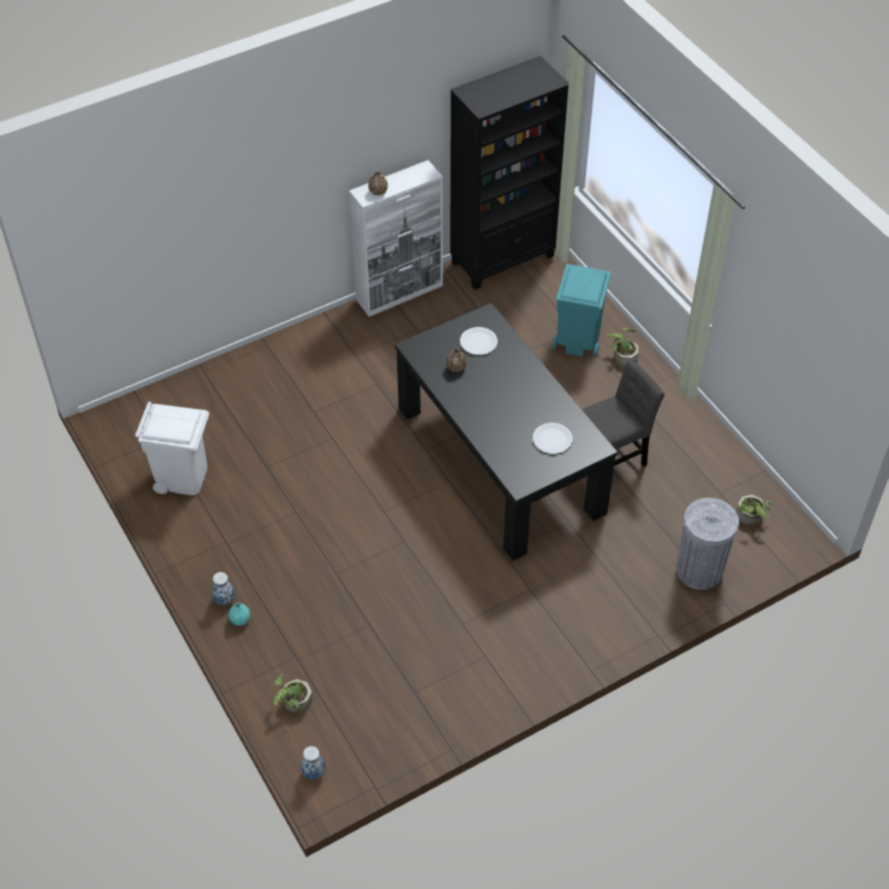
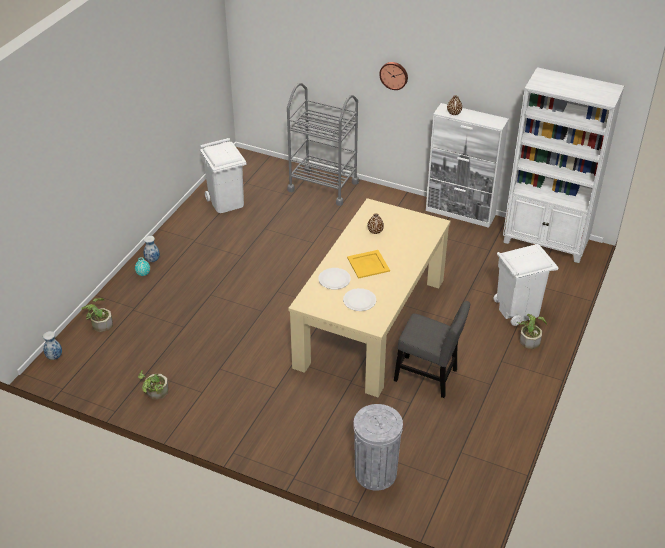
camera: 55 degrees right, 10 degrees down
(242, 375) = (323, 186): none -> grey cart
(286, 194) = (394, 75): none -> wall clock
(478, 342) = (408, 230): white plate -> white plate (334, 279)
(500, 460) = (371, 322): black dining table -> beige dining table
(503, 402) = (368, 264): none -> yellow tray
(504, 259) = (546, 242): black bookcase -> white bookcase
(577, 340) = (518, 310): turquoise trash can -> white trash can
(751, 518) = (455, 482): potted plant -> potted plant (155, 393)

